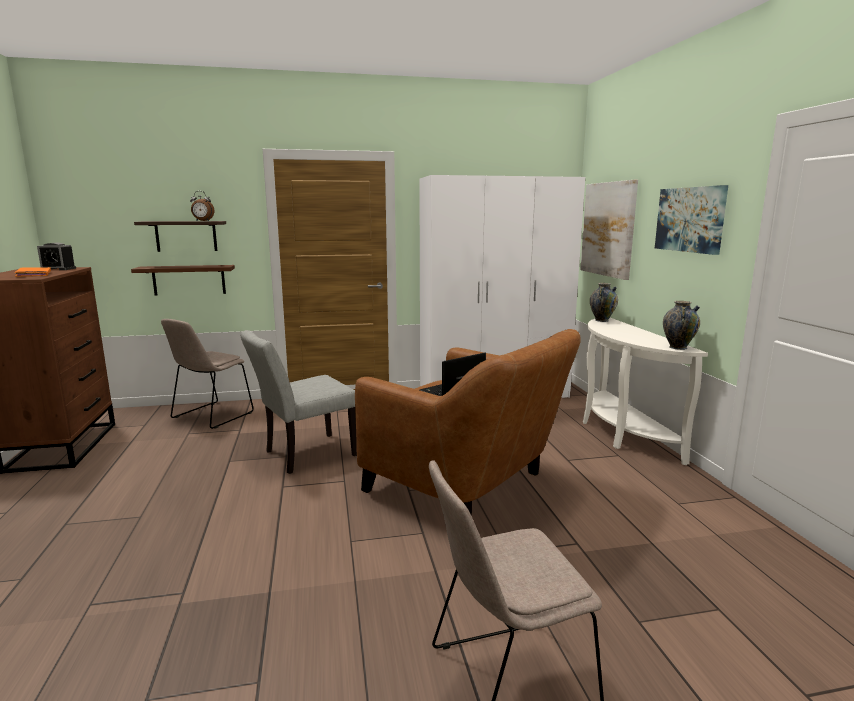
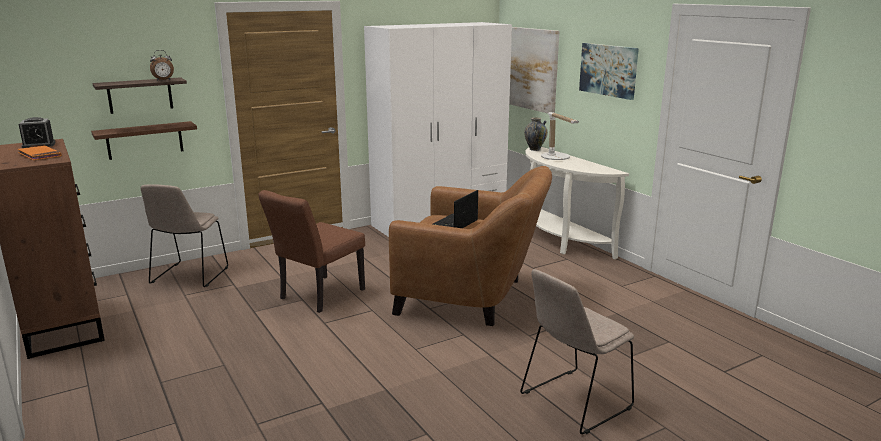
camera: 20 degrees left, 5 degrees up
(303, 455) = (317, 296): grey chair -> brown chair
(621, 330) = (557, 158): none -> table lamp
(678, 347) = (607, 170): vase -> none

